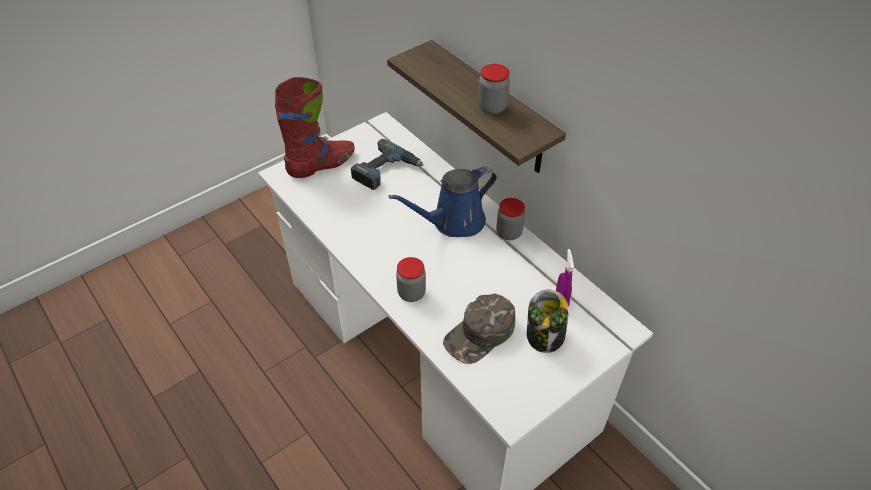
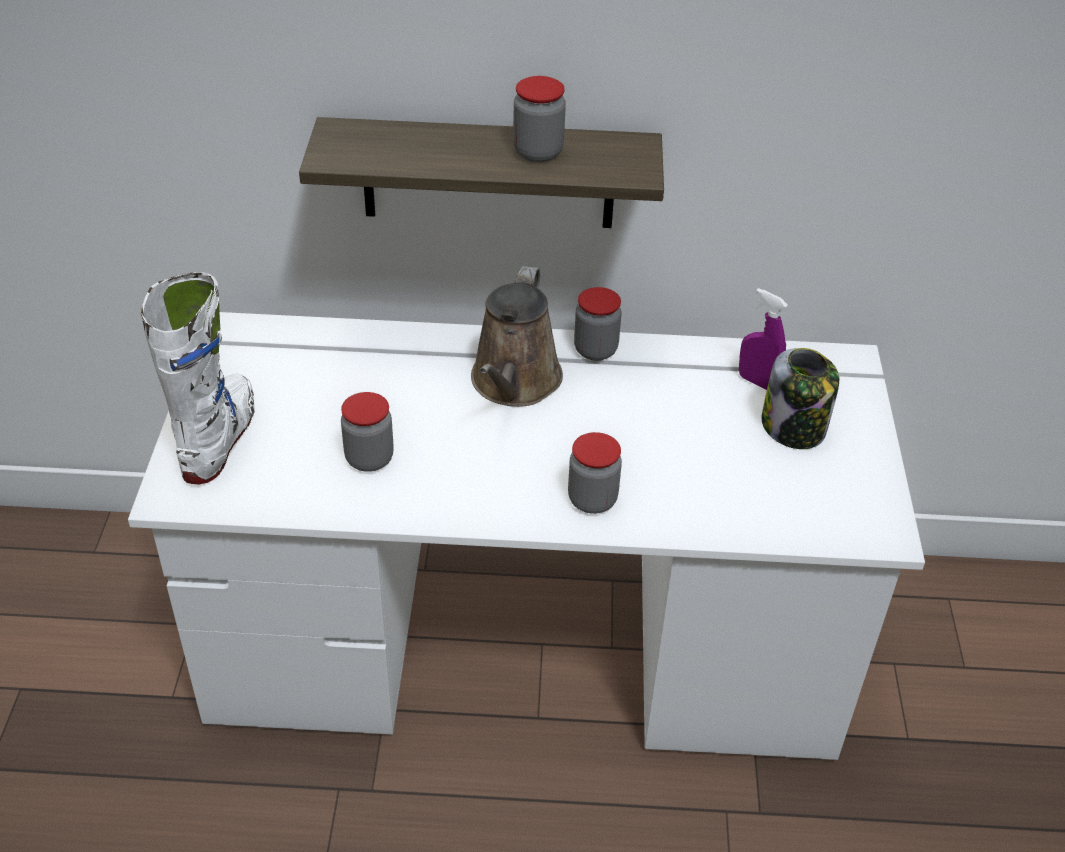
camera: 50 degrees left, 5 degrees down
(321, 164) = (219, 439): red boot -> white boot
(358, 210) = (369, 459): none -> jar
(386, 171) = (330, 384): power drill -> none
(453, 222) = (514, 383): blue watering can -> brown watering can
(480, 334) = (732, 480): green cap -> none

